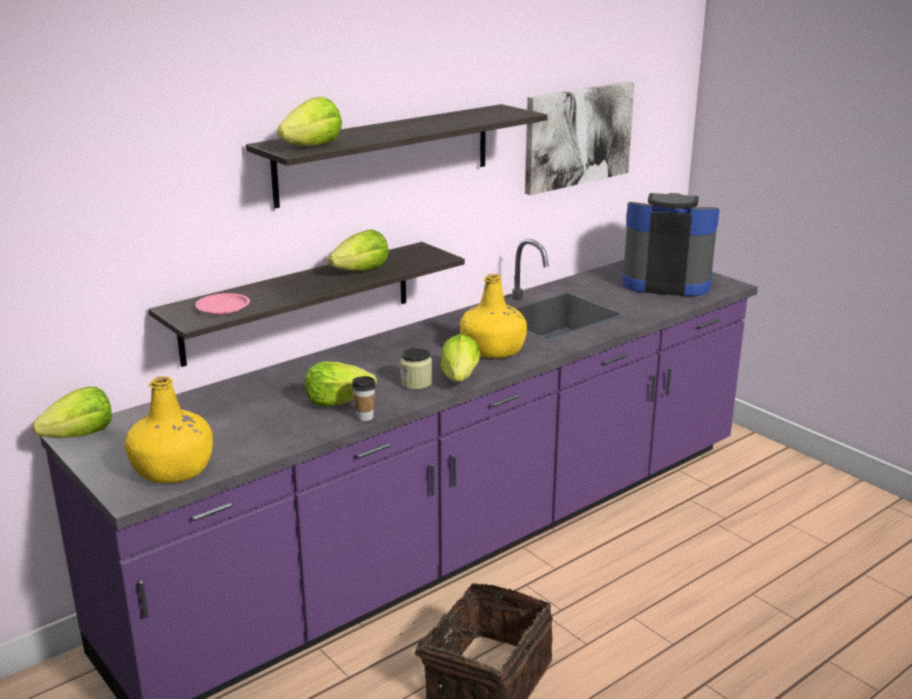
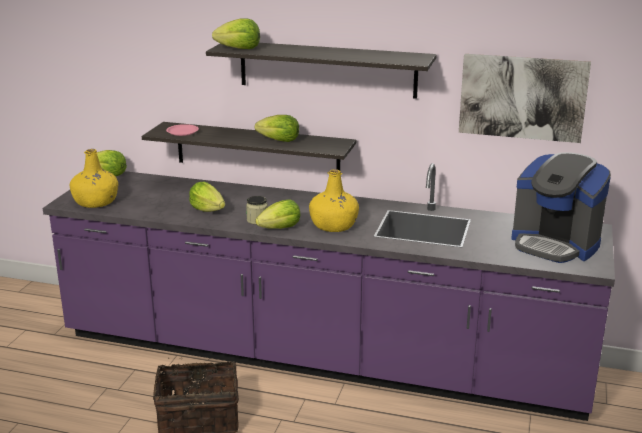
camera: 55 degrees right, 0 degrees up
(365, 417) = (198, 221): cup -> none
(666, 281) = (555, 244): coffee machine -> coffee machine turned 150 degrees clockwise

